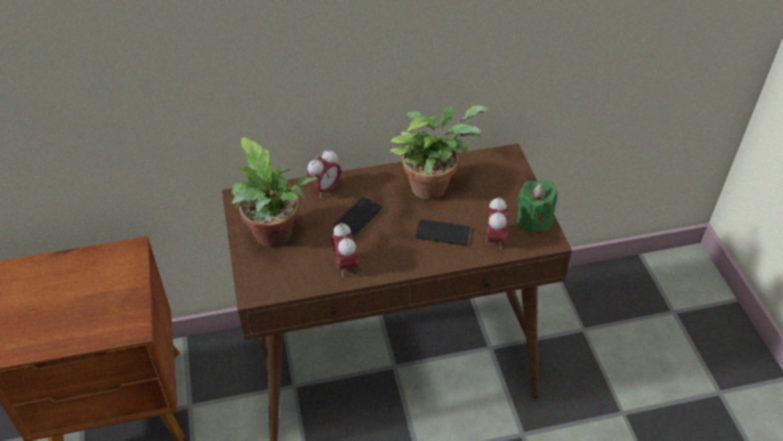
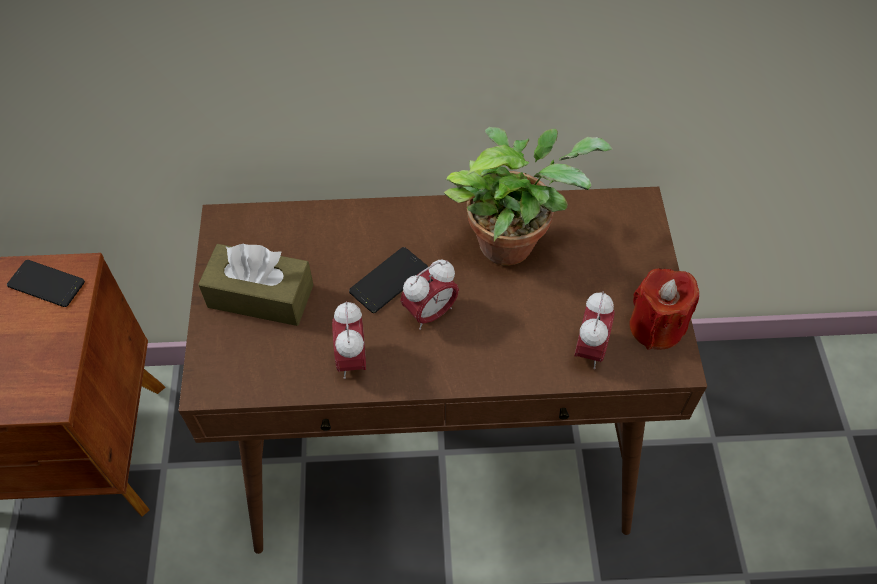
camera: 10 degrees right, 10 degrees up
(275, 237) = (260, 296): potted plant -> brown tissue box
(325, 189) = (351, 225): alarm clock -> alarm clock (430, 313)
(442, 233) = (511, 326): phone -> phone (46, 284)
(533, 221) = (656, 326): green candle -> red candle

